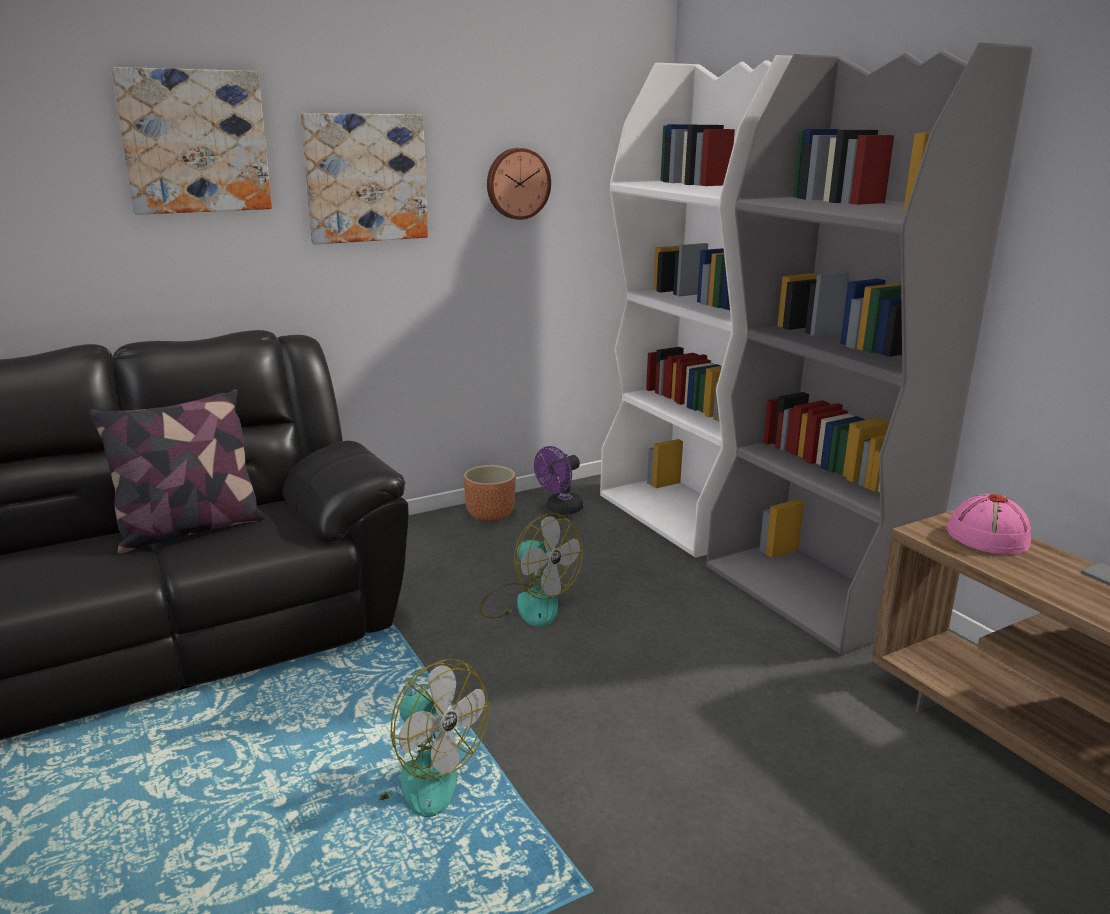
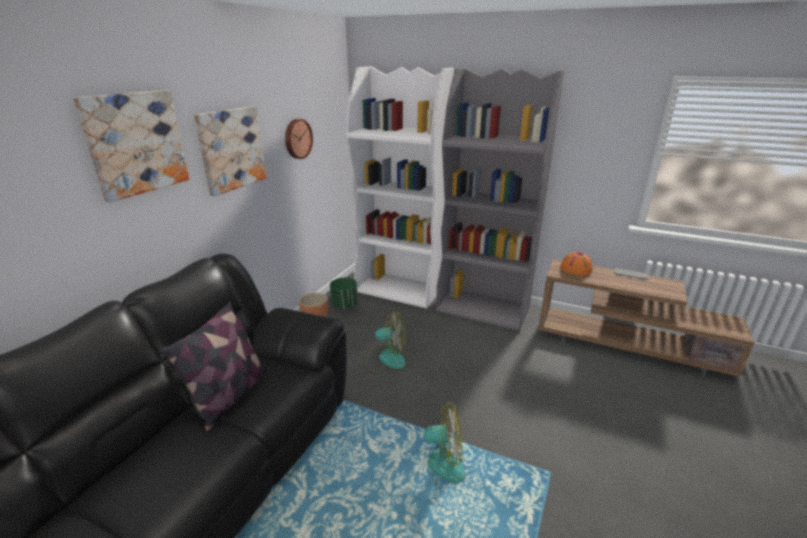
camera: 35 degrees left, 5 degrees up
(560, 510) = (345, 305): purple fan -> green planter
(986, 537) = (575, 269): pink hat -> orange hat

